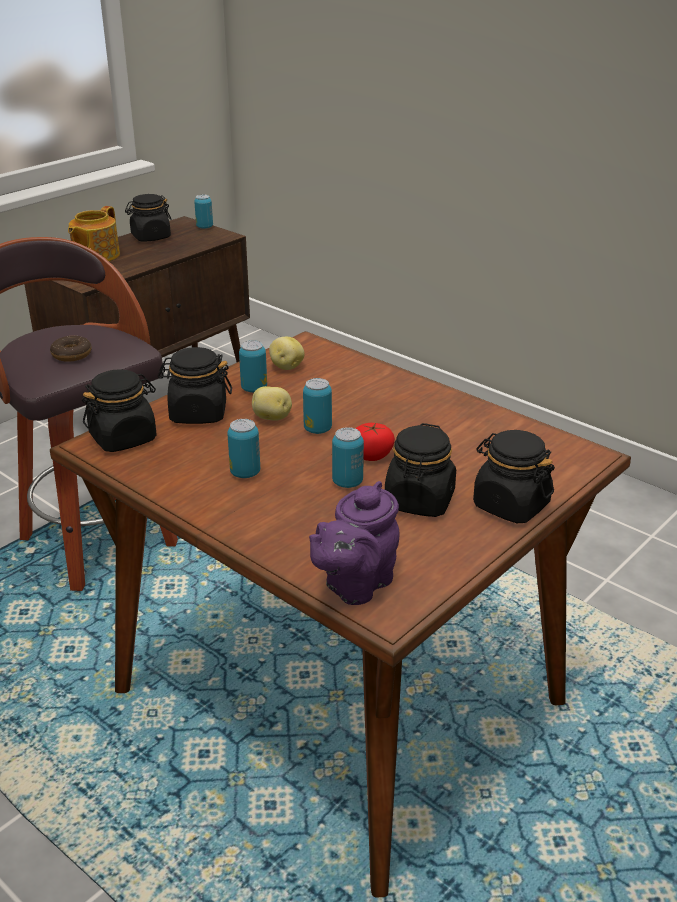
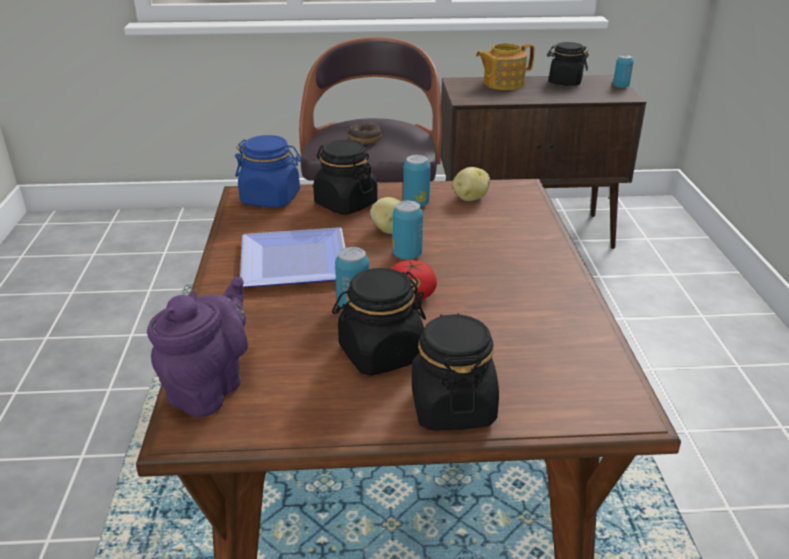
camera: 45 degrees right, 0 degrees up
(123, 438) = (271, 198): black jar -> blue jar
(245, 473) = (298, 260): can -> plate
(355, 585) = (209, 388): purple teapot -> purple teapot turned 120 degrees clockwise

